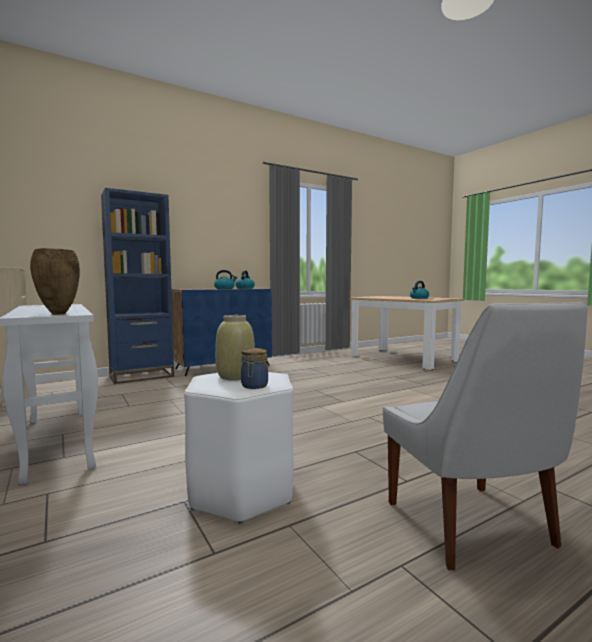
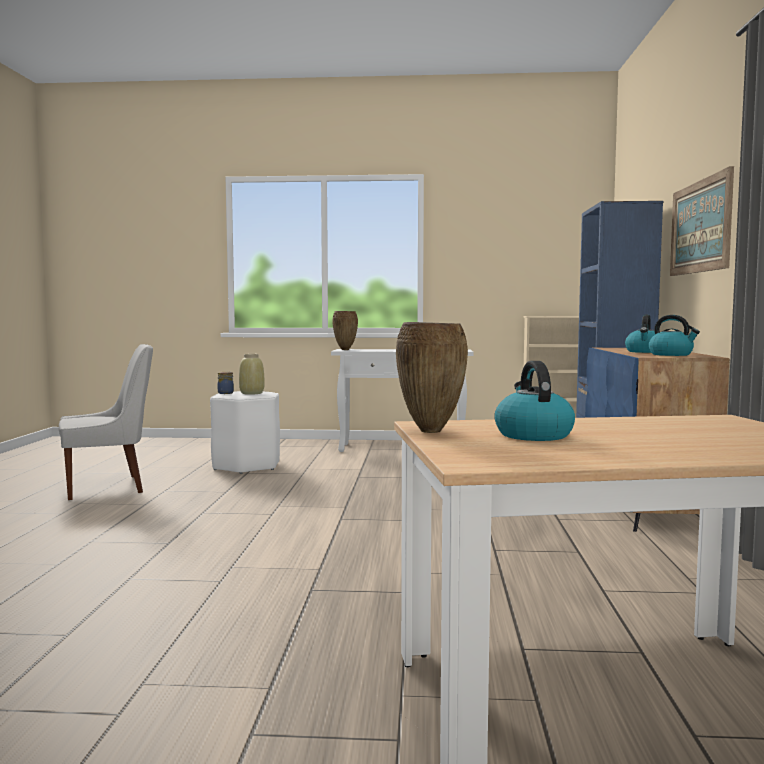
camera: 125 degrees right, 0 degrees up
(207, 227) = (700, 227): none -> picture
(436, 299) = (432, 431): none -> brown vase
(472, 527) = (108, 487): white chair -> white chair turned 135 degrees clockwise

